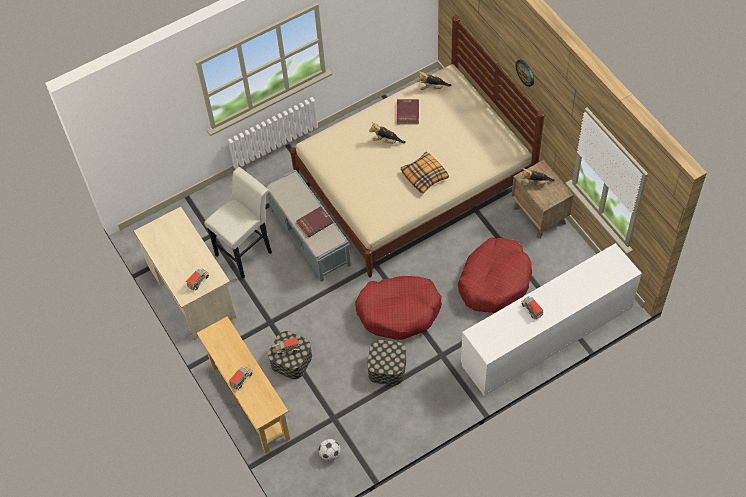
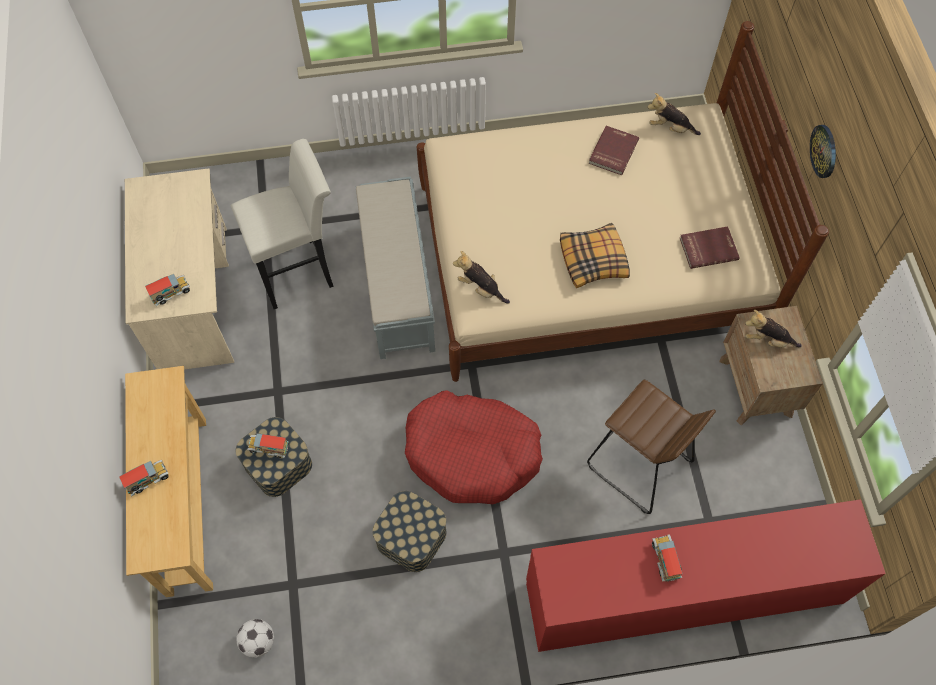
camera: 20 degrees right, 5 degrees up
(314, 222) = (397, 267): red book -> red book (708, 248)
(386, 141) = (560, 183): plush toy -> plush toy (480, 288)
(494, 281) = (639, 465): red dog bed -> brown stool
(547, 336) = (684, 593): white dresser -> red dresser

